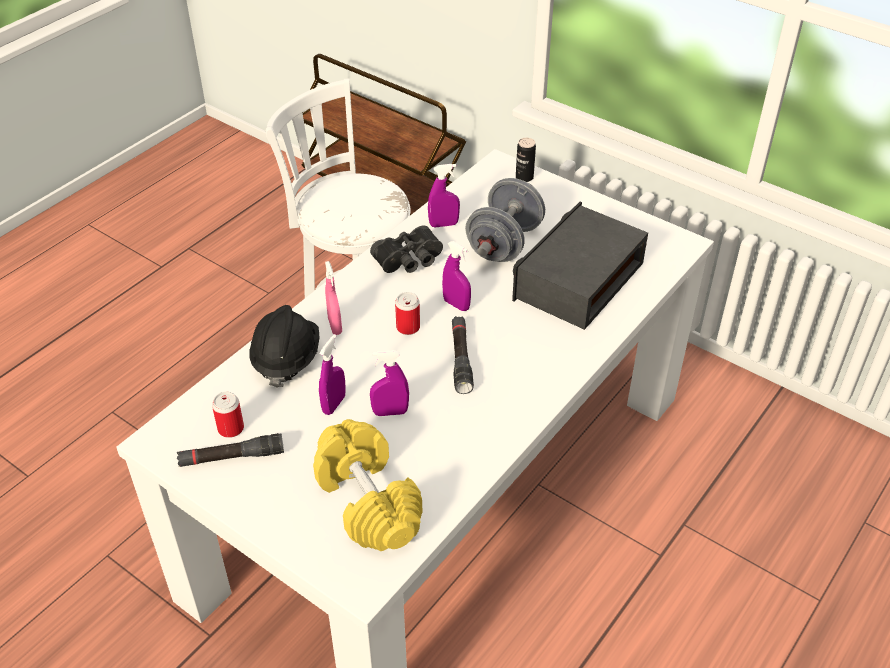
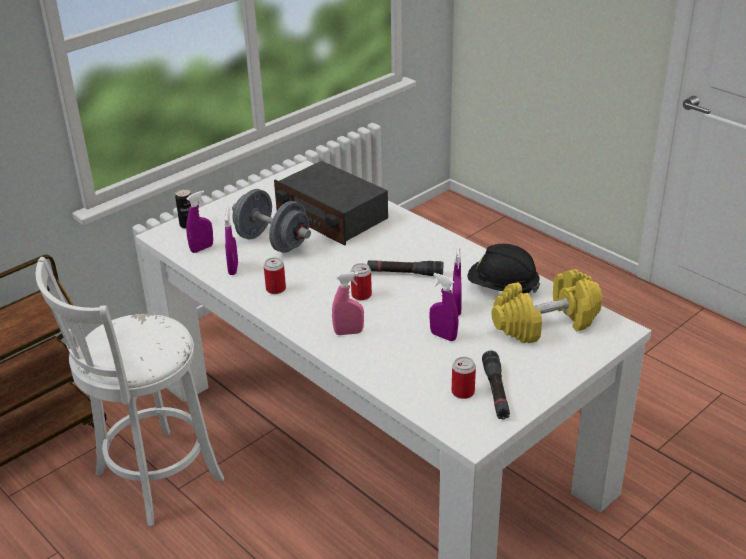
camera: 80 degrees left, 10 degrees down
(286, 359) = (383, 360): black hard hat -> black hard hat (502, 288)
(410, 261) = (276, 289): black binoculars -> can
(456, 304) = (340, 270): purple spray bottle -> purple spray bottle (202, 248)

